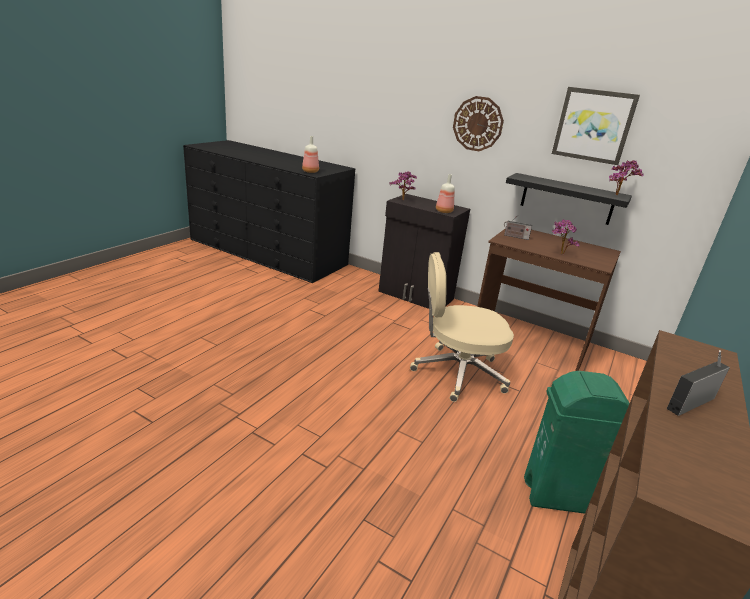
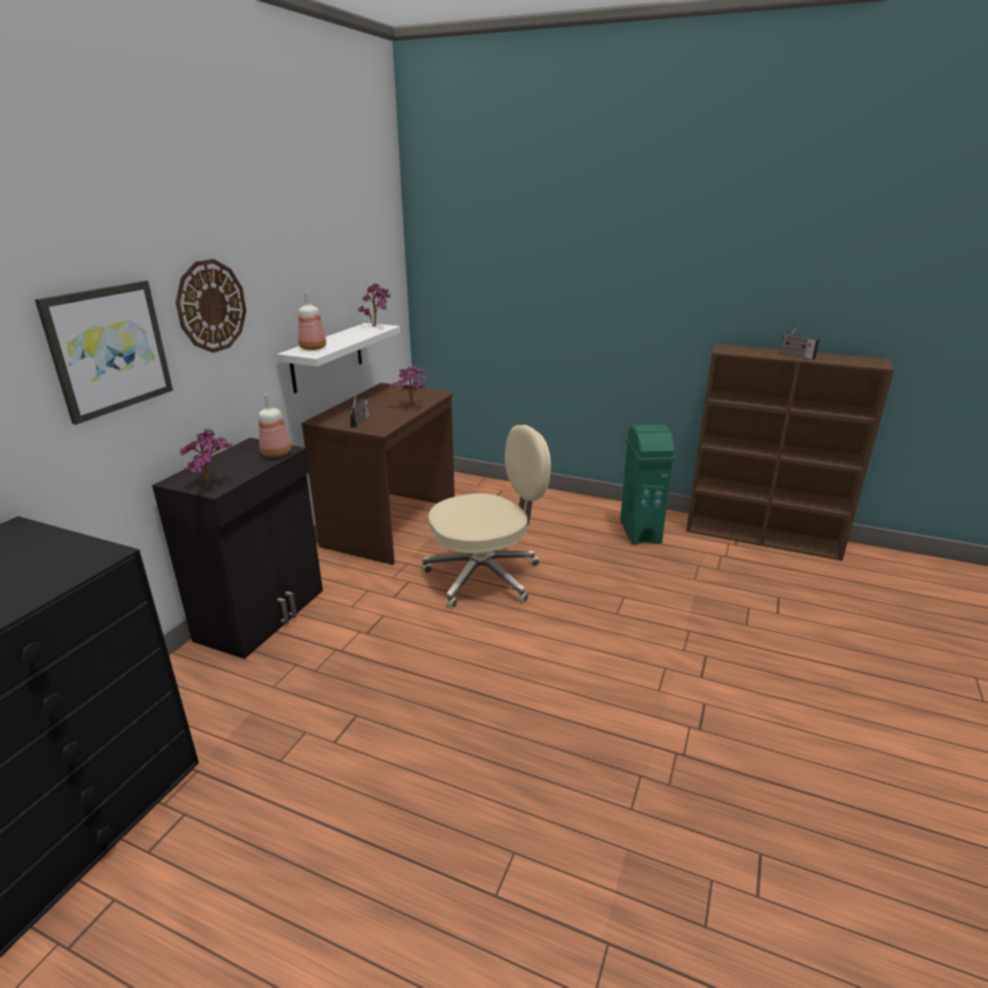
camera: 95 degrees left, 0 degrees up
(310, 171) = (70, 564): bottle -> bottle (312, 348)
(457, 373) = (485, 576): beige office chair -> beige office chair turned 105 degrees counterclockwise
(567, 199) = (327, 357): black shelf -> white shelf
(593, 125) = (320, 260): picture -> picture (108, 349)

